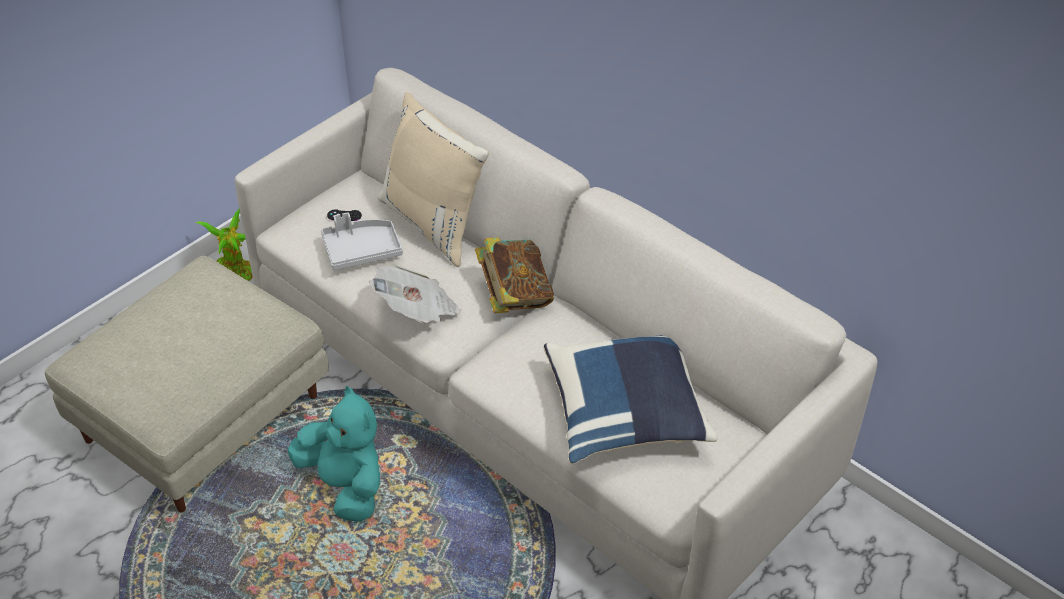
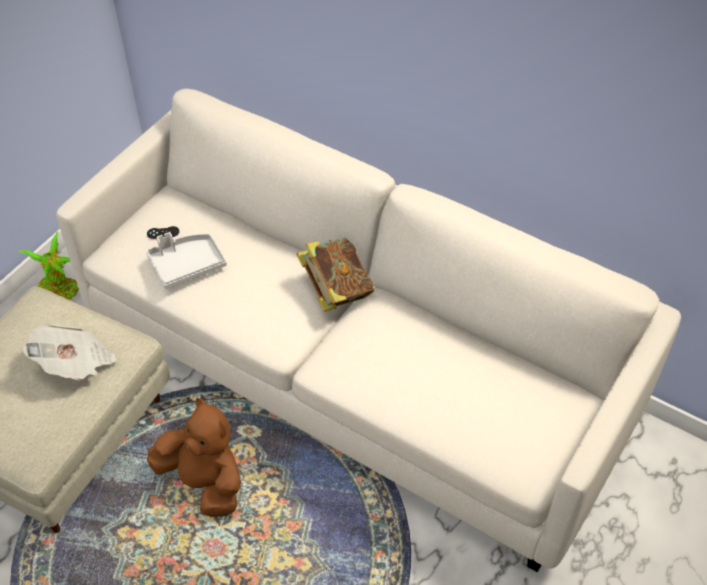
camera: 10 degrees left, 5 degrees up
(345, 485) = (204, 481): turquoise plush toy -> brown plush toy
(417, 310) = (251, 317): newspaper -> newspaper (75, 363)
(435, 223) = (248, 229): beige pillow -> none
(626, 414) = (464, 392): blue pillow -> none

